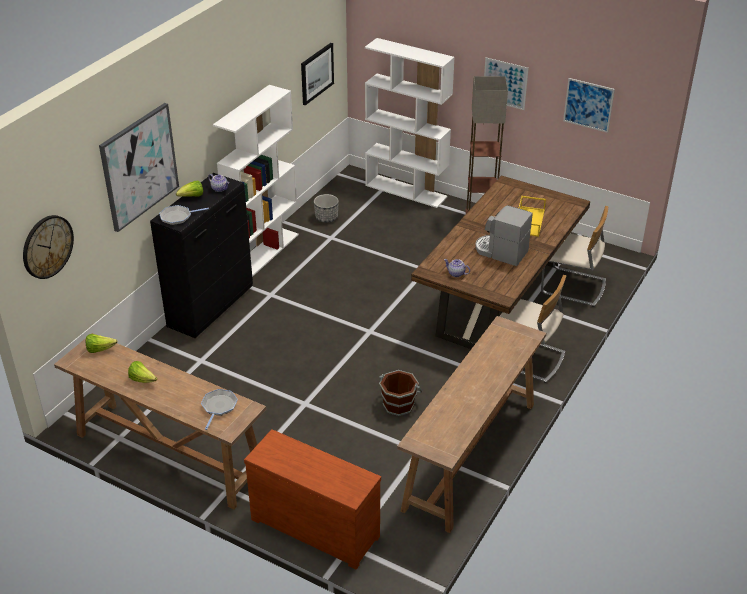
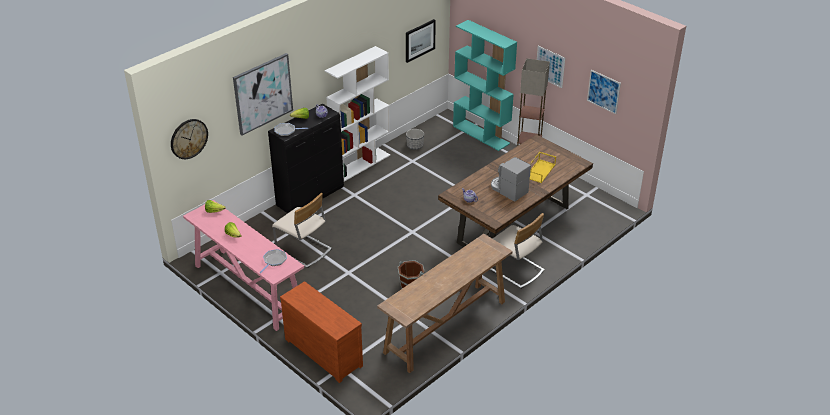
camera: 15 degrees right, 0 degrees up
(168, 453) = (248, 288): brown console table -> pink console table
(406, 191) = (481, 135): white bookcase -> turquoise bookcase
(573, 287) = (572, 225): beige chair -> beige chair (303, 250)

